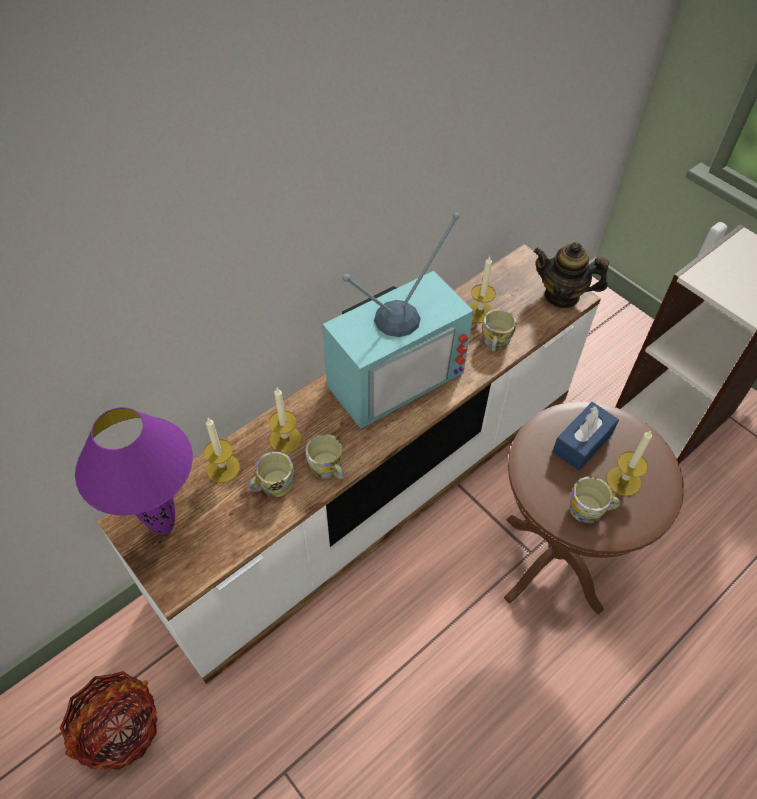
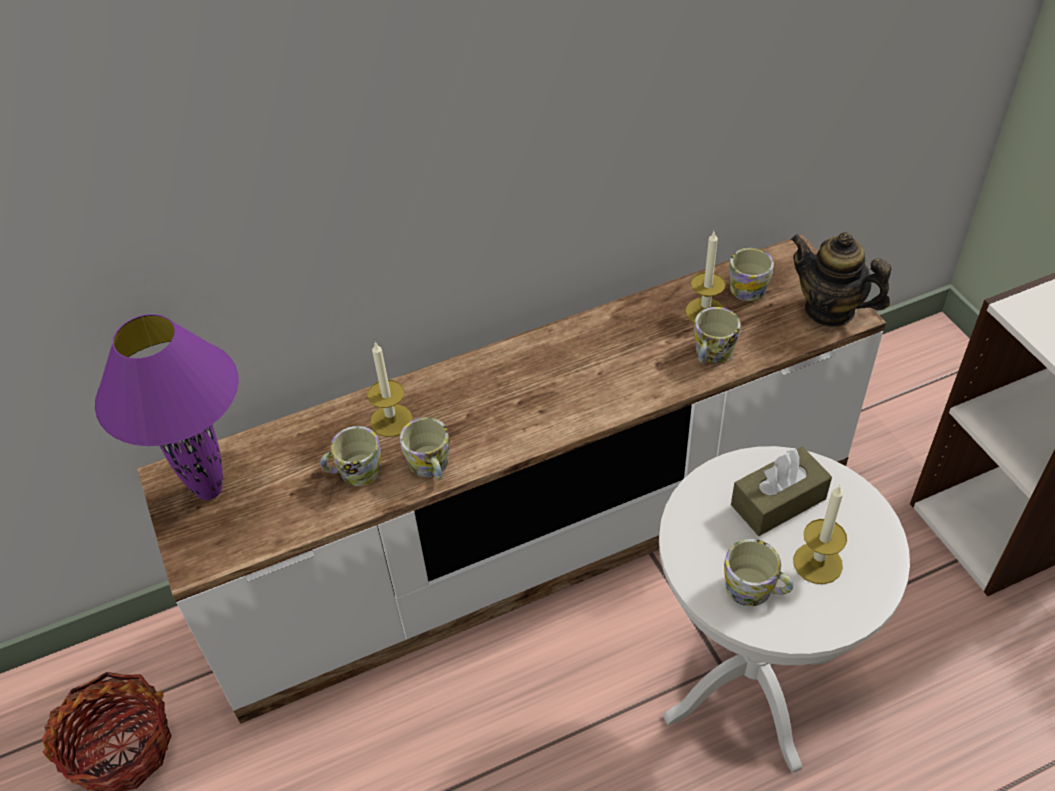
camera: 20 degrees right, 5 degrees down
(223, 468) = (303, 439): candle -> none
(393, 373) = (558, 367): television -> none
(503, 287) = (750, 285): none -> mug
(552, 563) = (749, 687): brown side table -> white side table
(582, 443) = (778, 502): blue tissue box -> brown tissue box

